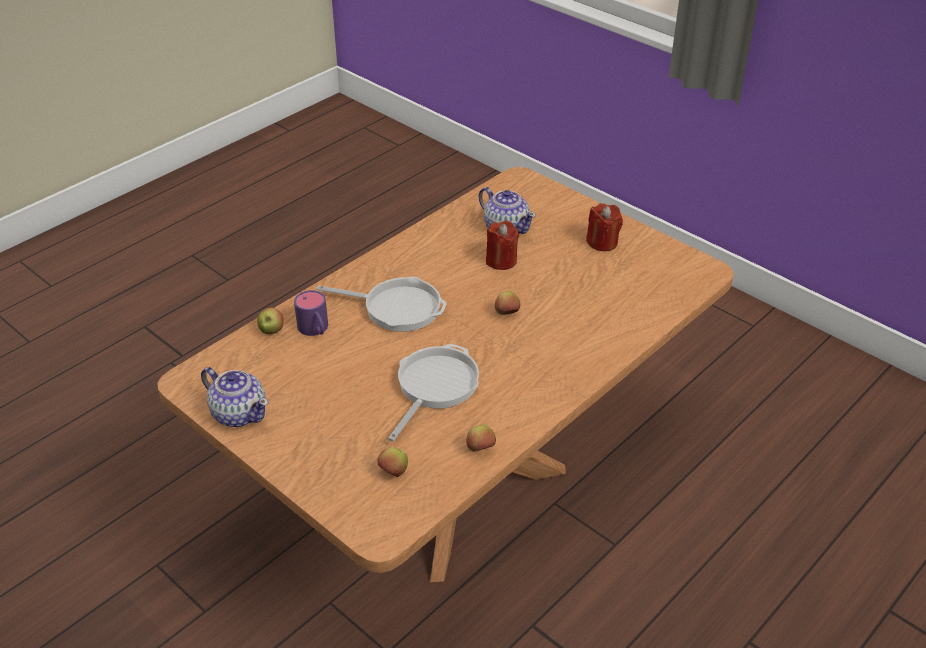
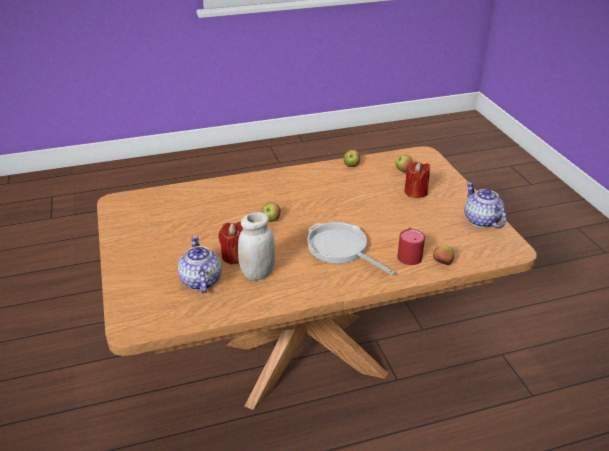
camera: 150 degrees left, 5 degrees down
(315, 330) = (409, 253): purple mug -> red mug
(434, 386) = (352, 197): frying pan -> none
(460, 252) = (258, 273): none -> white jar
(602, 242) = (149, 243): red candle -> red candle (415, 192)

